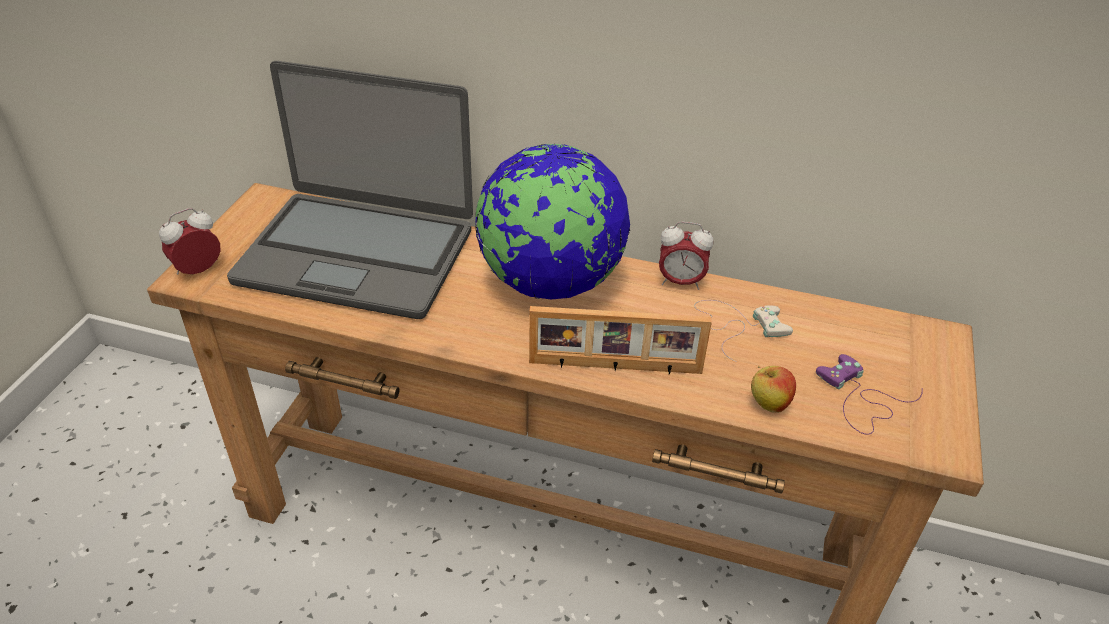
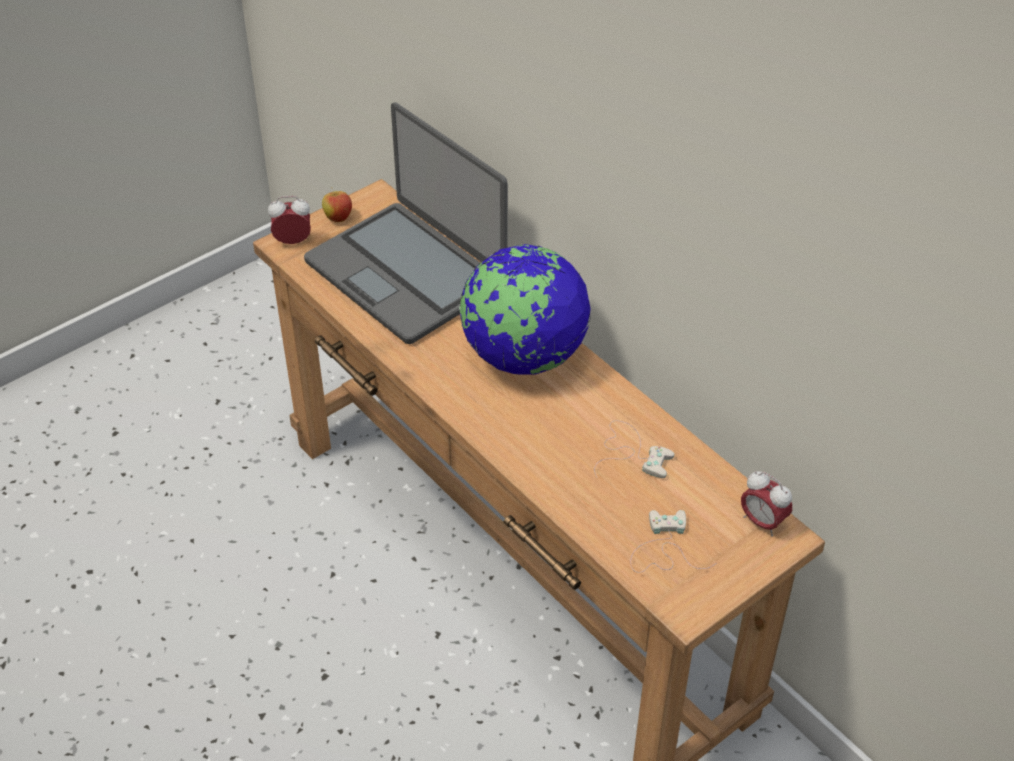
camera: 35 degrees right, 5 degrees up
(615, 368) = (509, 441): picture frame -> none
(680, 282) = (623, 399): alarm clock -> alarm clock (762, 522)
(768, 404) = (591, 518): apple -> apple (338, 218)
(861, 399) = (664, 548): purple game controller -> white game controller

